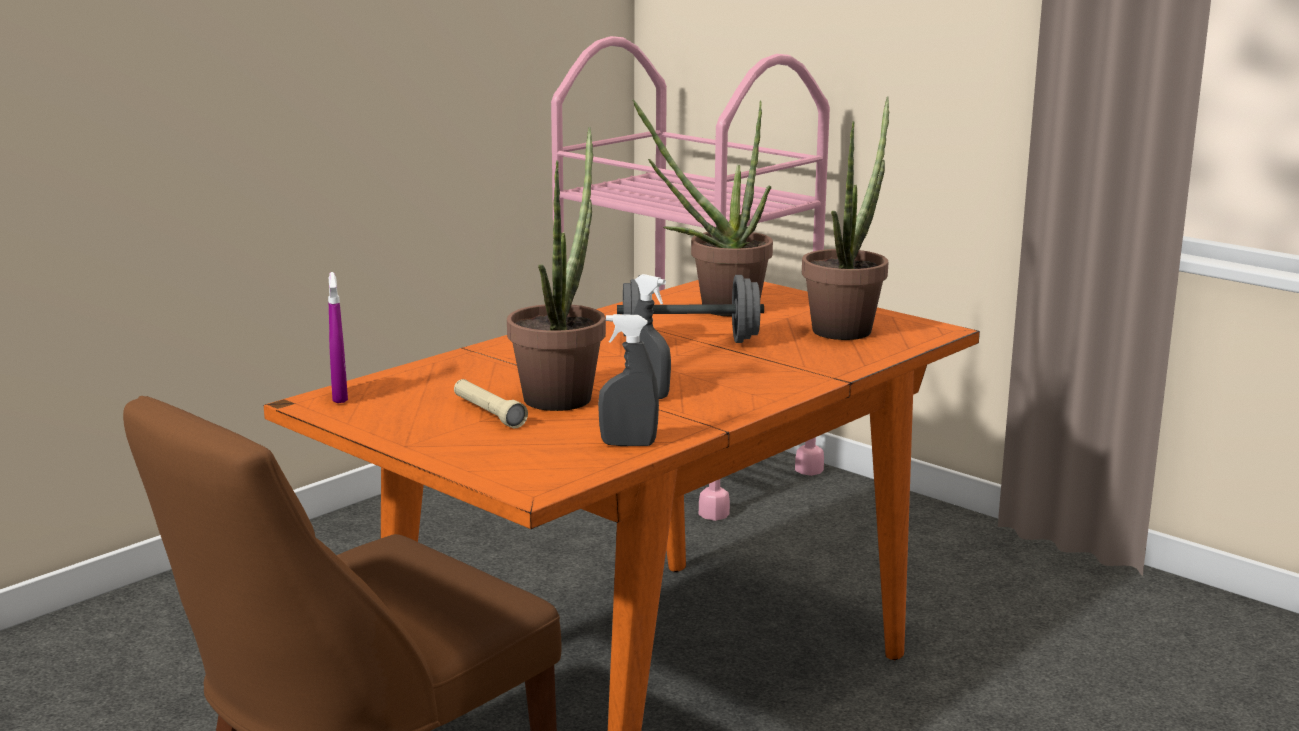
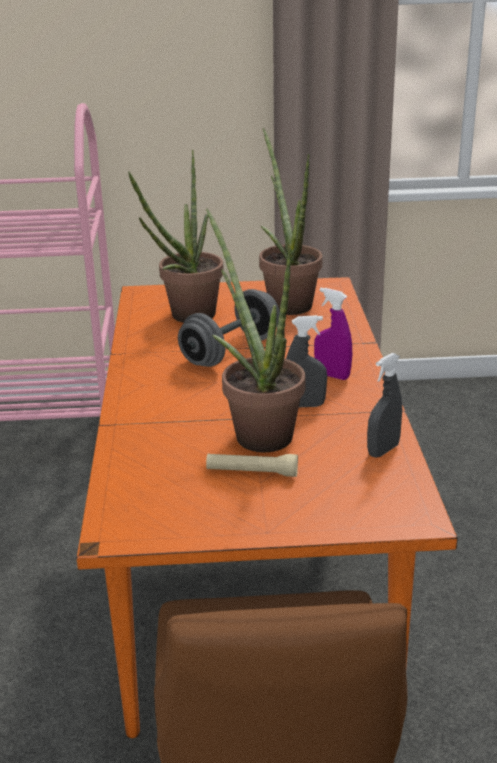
camera: 45 degrees left, 10 degrees up
(339, 396) = (119, 516): purple spray bottle -> purple spray bottle (332, 375)

